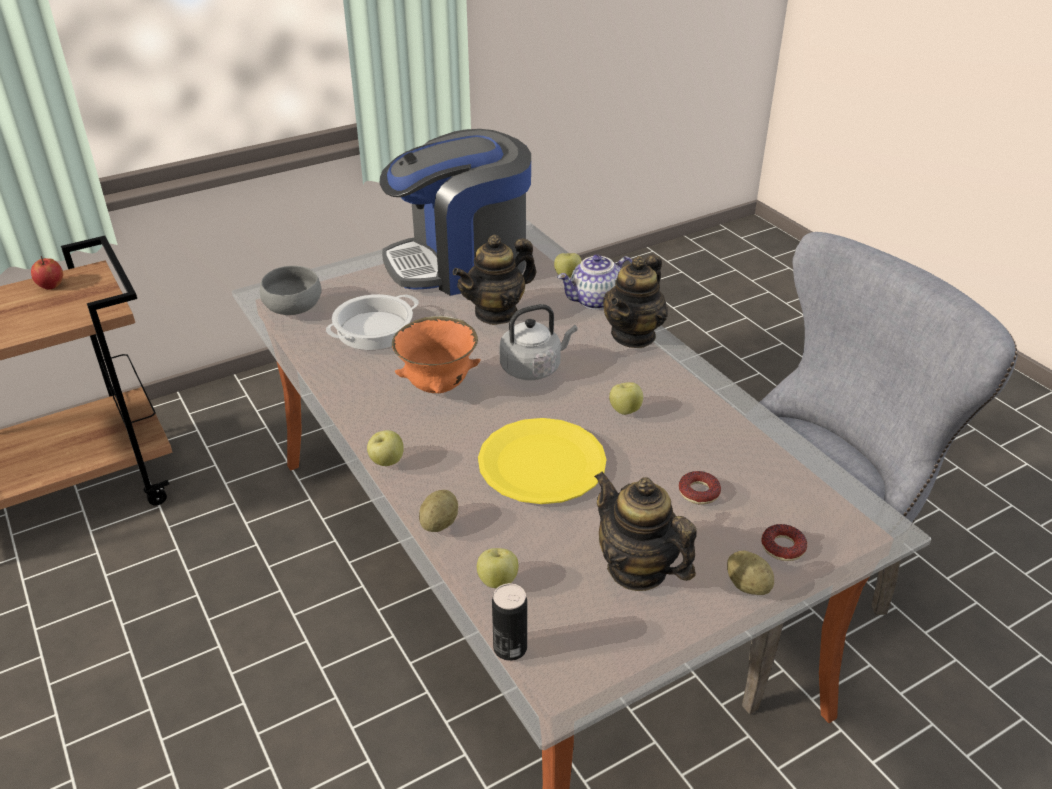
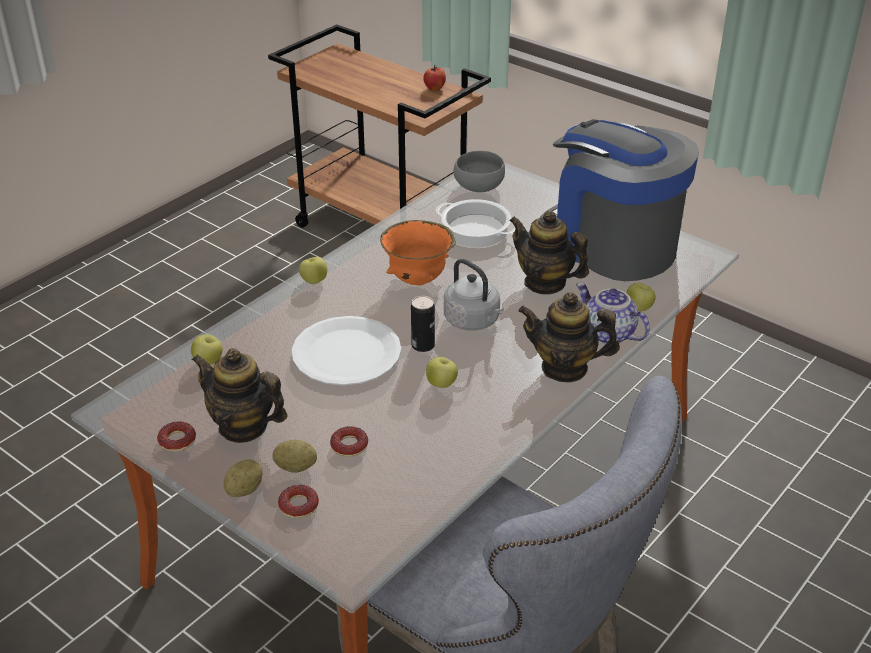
camera: 70 degrees right, 0 degrees up
(439, 523) = (257, 321): potato -> potato (295, 467)
(510, 648) = (147, 381): can -> can (423, 345)
(542, 463) = (347, 353): yellow plate -> white plate
(637, 569) = (243, 426): teapot -> teapot turned 90 degrees counterclockwise
(642, 633) = (177, 440): none -> donut

